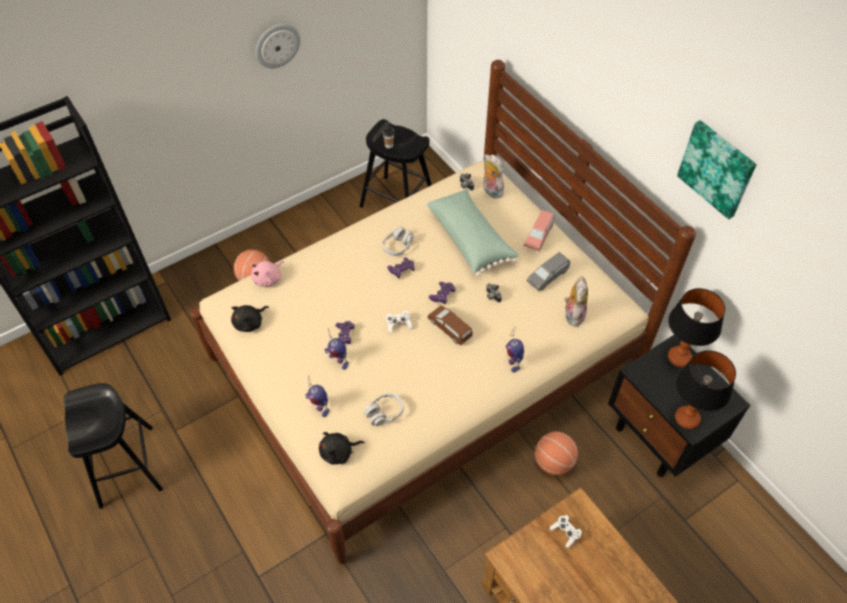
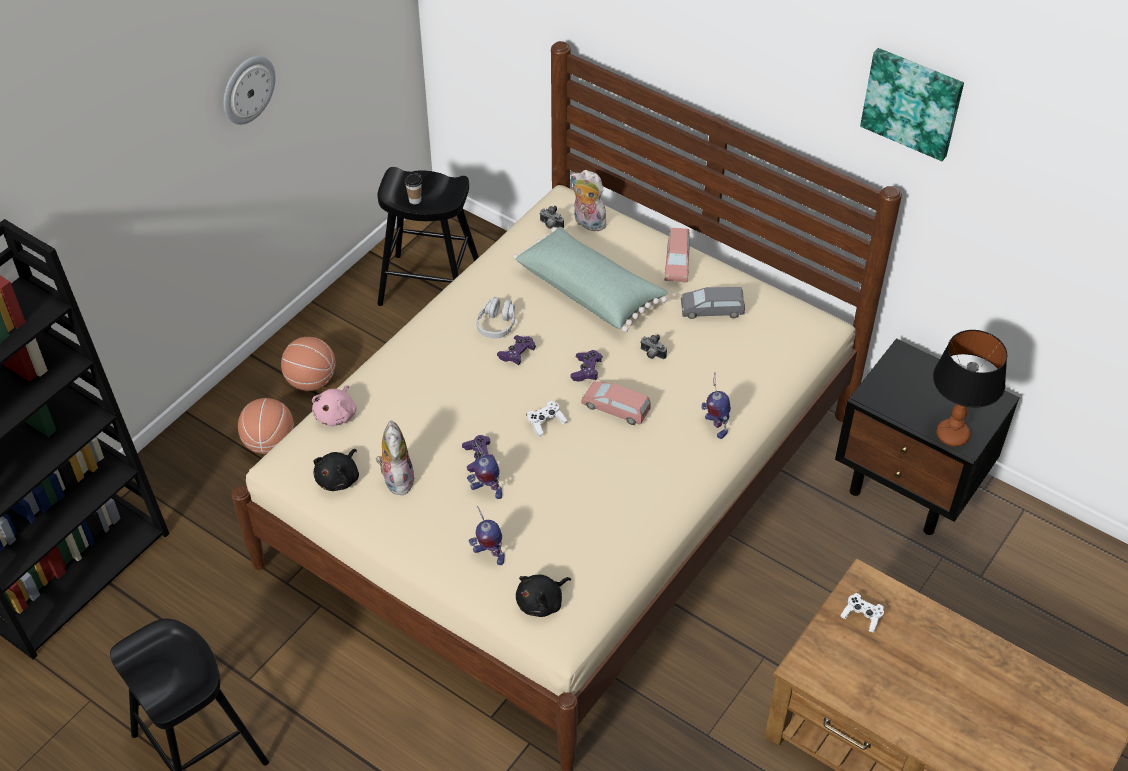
camera: 20 degrees left, 5 degrees down
(384, 413) = (579, 536): grey headphones -> none
(450, 328) = (615, 408): brown toy car -> pink toy car
(548, 276) = (712, 310): grey toy car -> grey toy car turned 60 degrees clockwise
(553, 462) = (789, 558): basketball -> basketball (311, 381)
(573, 314) = (764, 348): plush toy -> plush toy (396, 479)
(679, 358) = (912, 367): table lamp -> none

